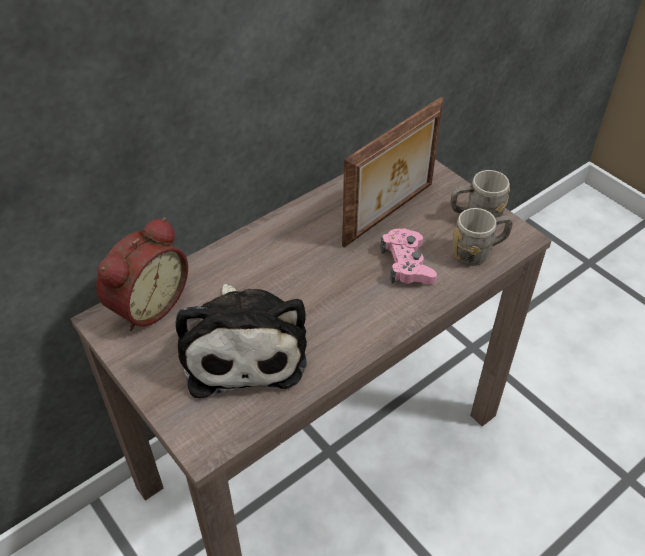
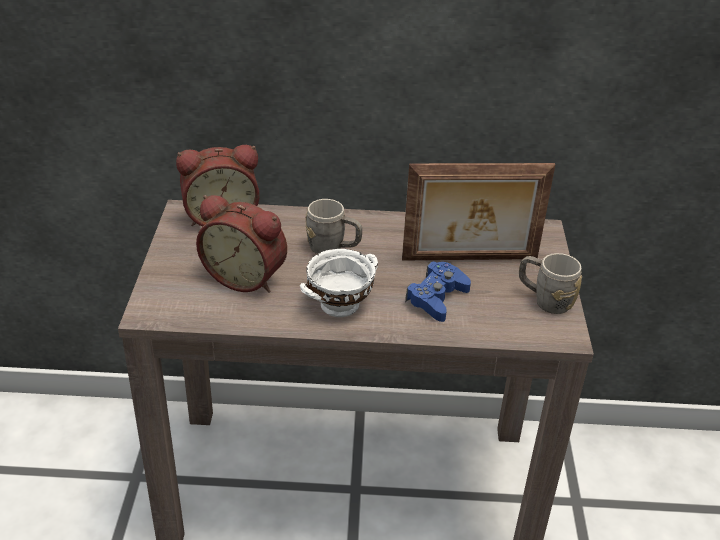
camera: 40 degrees right, 10 degrees down
(243, 348) = (246, 277): plush toy -> alarm clock
(347, 322) = (337, 305): none -> white bowl
(407, 264) = (437, 298): pink game controller -> blue game controller
(478, 252) = (509, 324): grey mug -> grey mug (333, 248)

